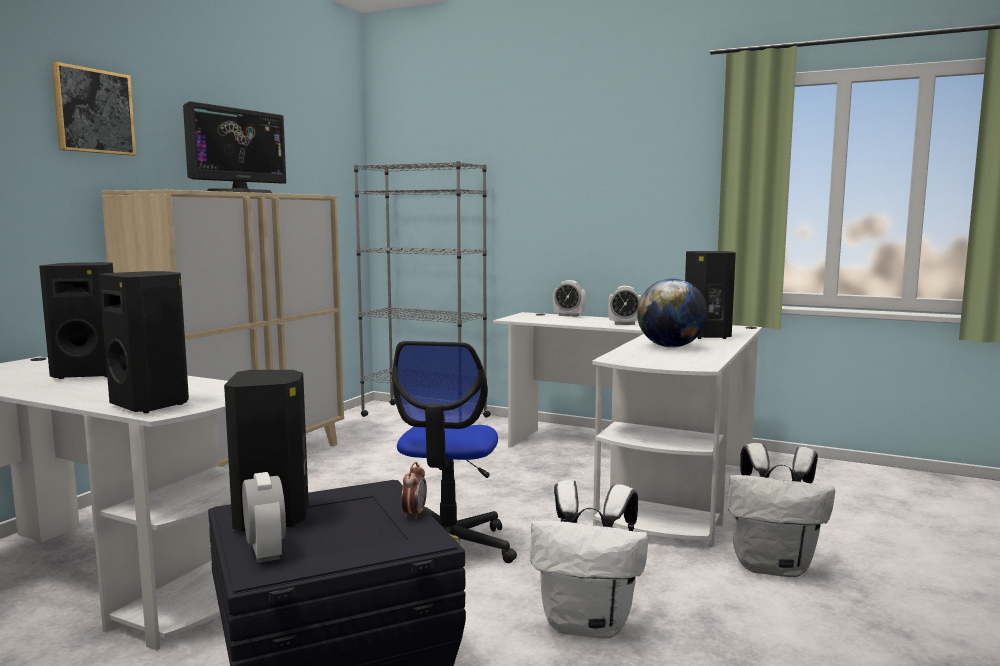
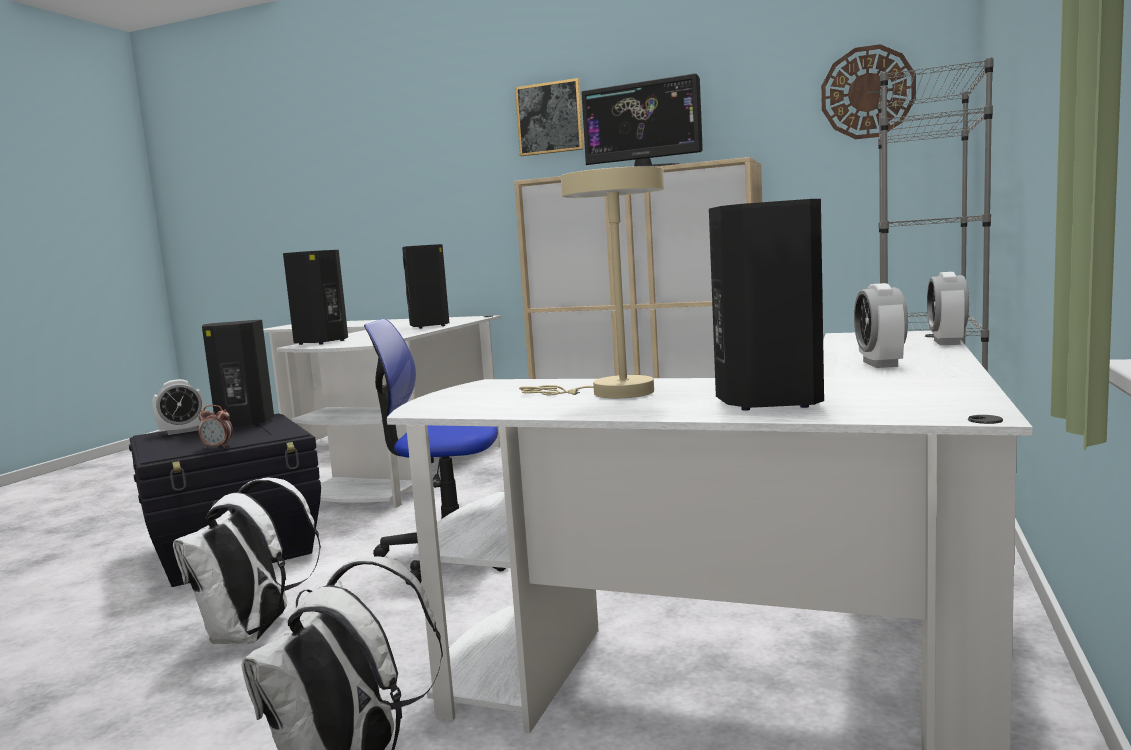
camera: 85 degrees right, 0 degrees up
(325, 153) = (867, 92): none -> wall clock
(670, 347) = (611, 393): globe -> beige table lamp

